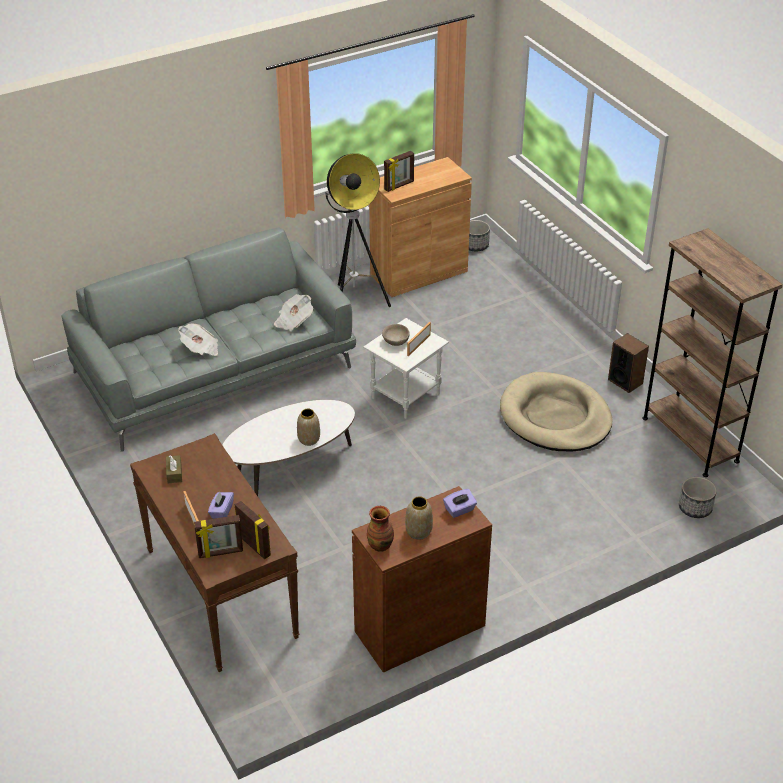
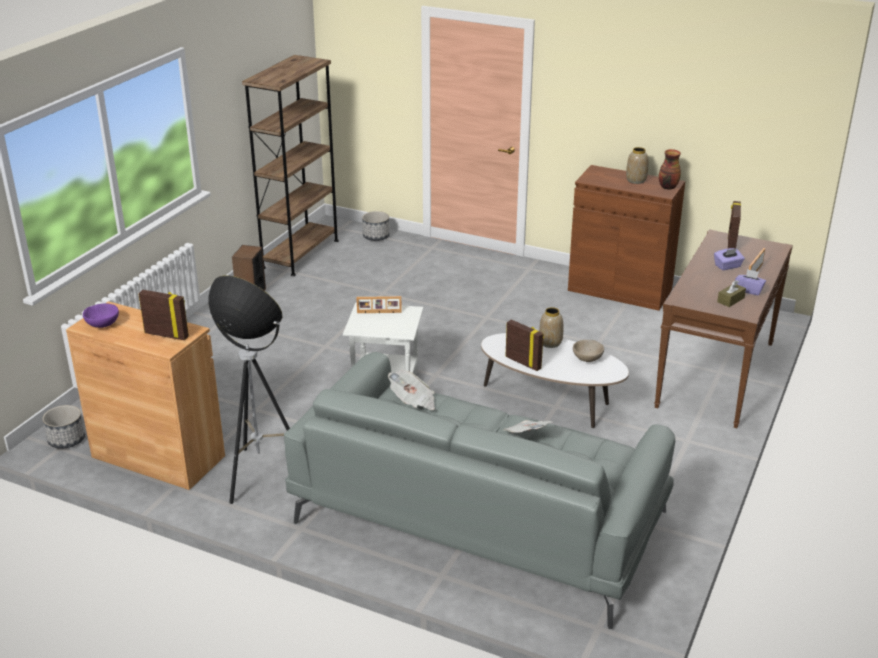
camera: 125 degrees left, 10 degrees down
(220, 553) = (759, 252): picture frame -> picture frame (523, 362)
(395, 341) = (388, 325): beige bowl -> beige bowl (587, 359)
(439, 169) = (103, 324): none -> purple bowl
(459, 510) = (596, 175): purple tissue box -> purple tissue box (749, 290)
(555, 417) = (333, 309): beige dog bed -> none

